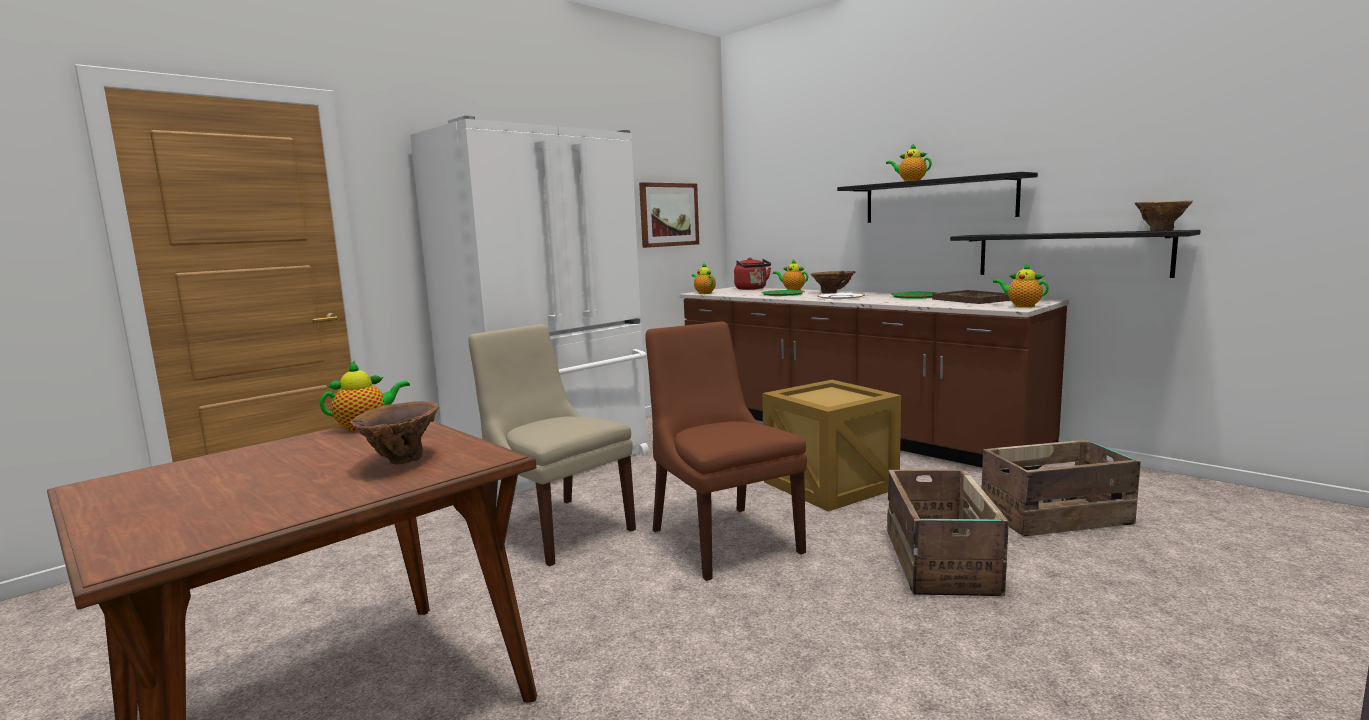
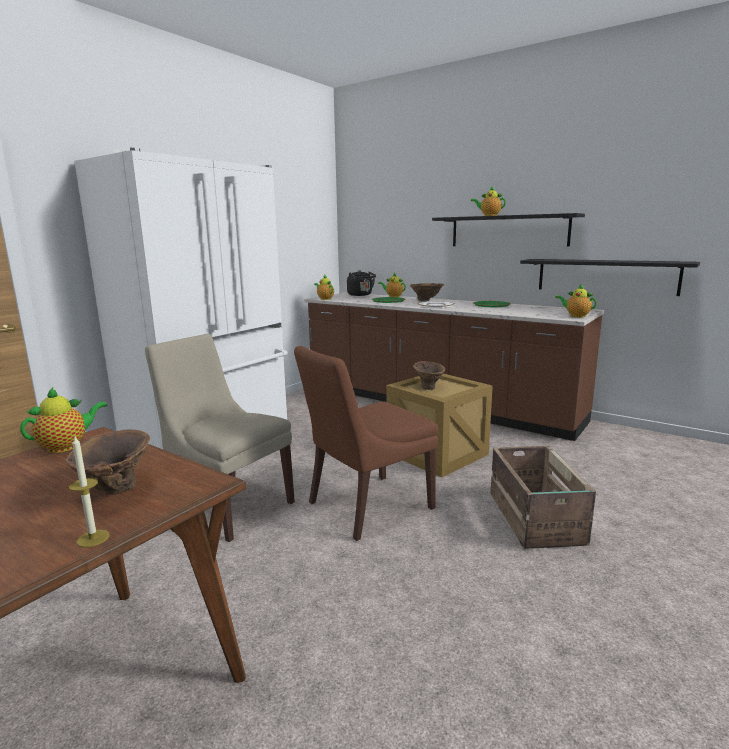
camera: 10 degrees left, 5 degrees up
(366, 495) = (93, 538): none -> candle
(669, 214) = (295, 234): picture -> none
(723, 539) = (367, 507): brown chair -> brown chair turned 90 degrees counterclockwise
(752, 289) = (361, 295): red kettle -> black kettle
(973, 299) = (536, 309): brown tray -> none
(1057, 517) = (605, 474): crate -> none
(1160, 230) = (673, 261): brown vase -> brown vase (428, 386)

